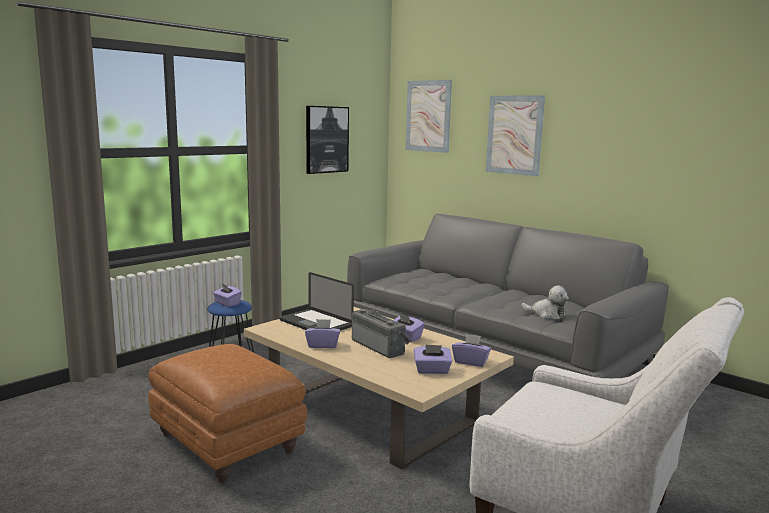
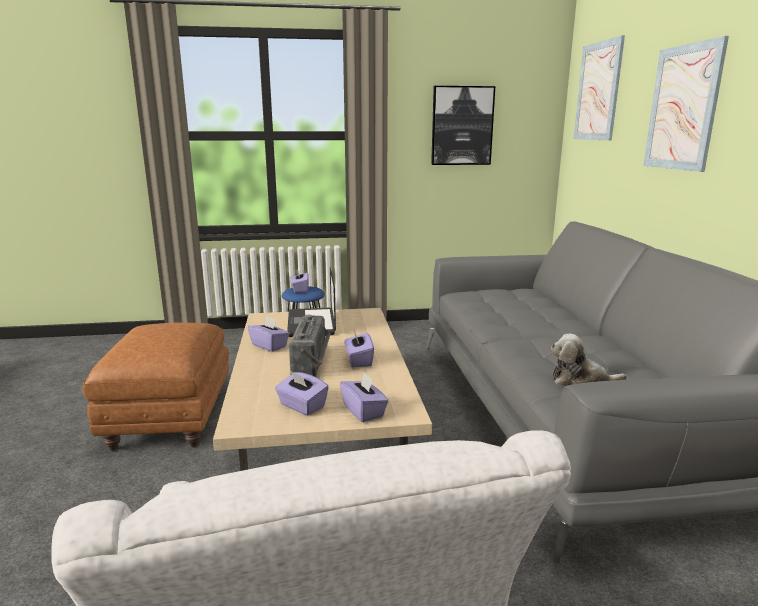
camera: 40 degrees right, 5 degrees up
(546, 314) = (580, 381): plush toy -> plush toy turned 120 degrees clockwise

